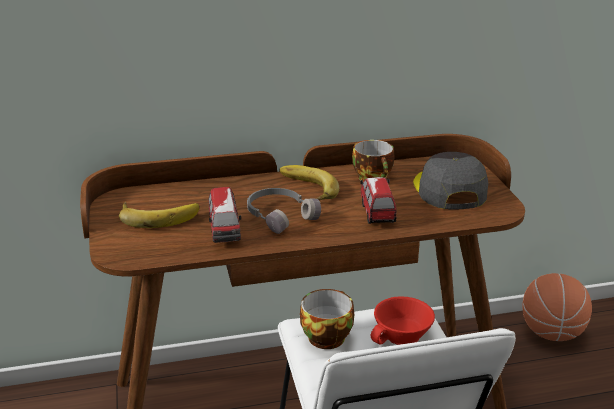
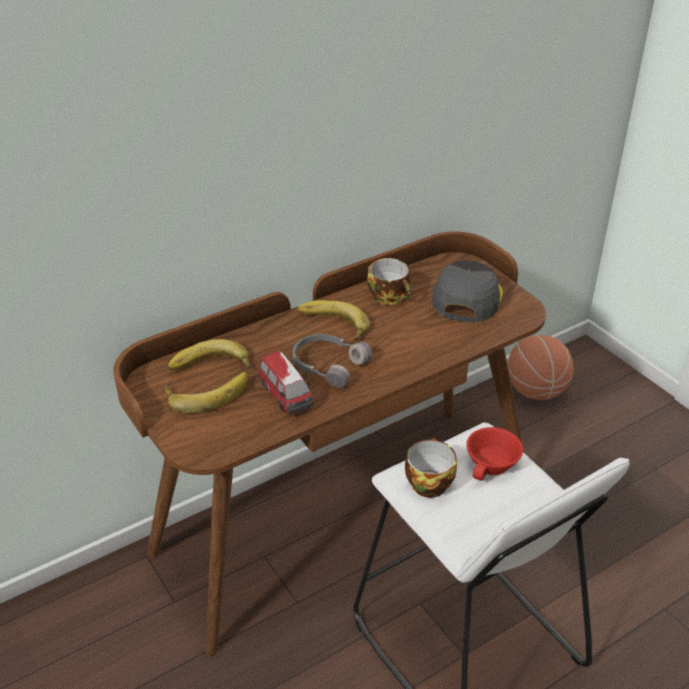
camera: 20 degrees left, 10 degrees up
(176, 199) = (210, 367): none -> banana
(376, 213) = (416, 340): toy car -> none
(448, 190) = (466, 297): grey cap -> grey cap turned 45 degrees clockwise

